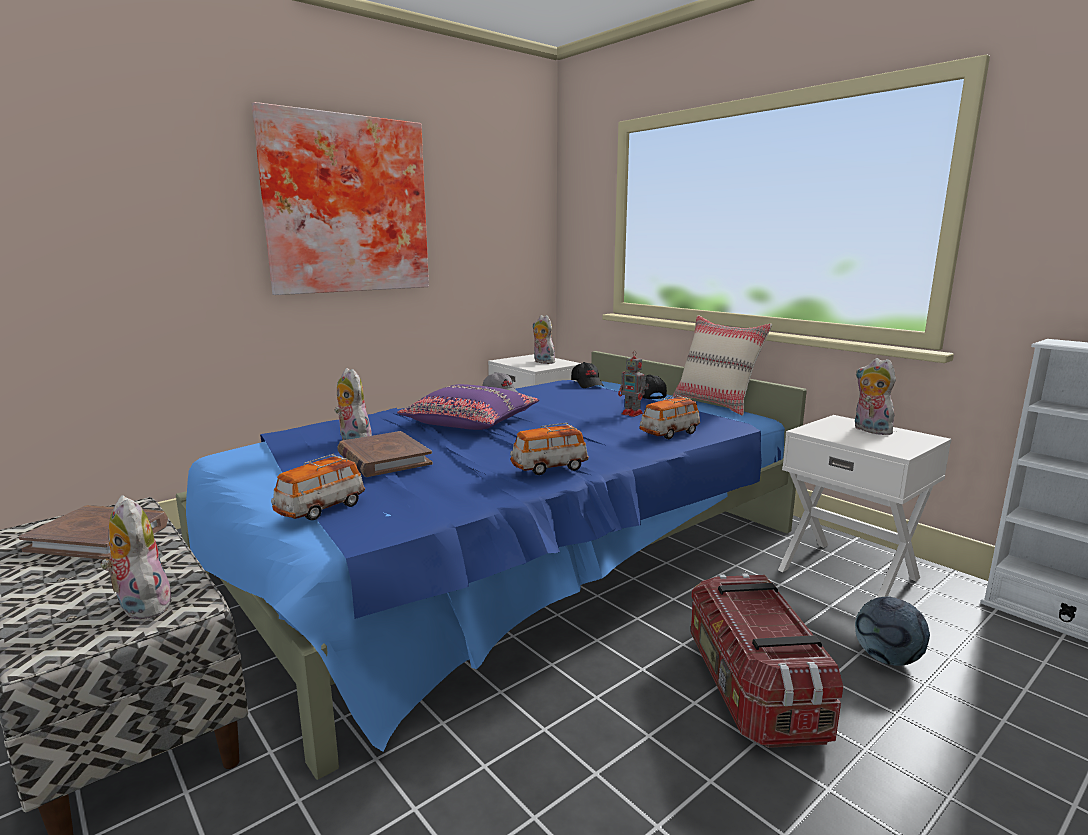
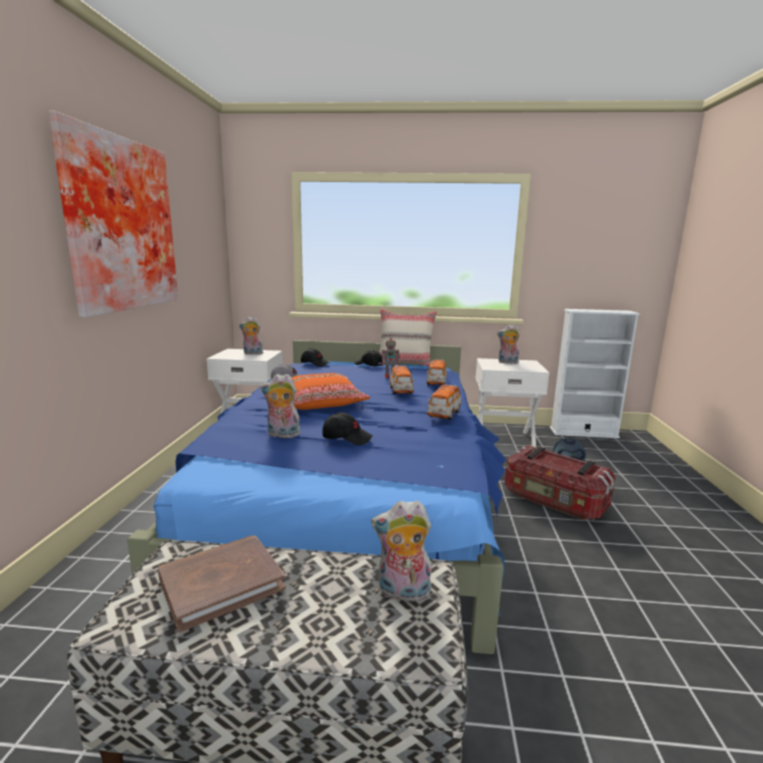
camera: 45 degrees left, 0 degrees up
(320, 509) = (399, 478): toy car -> toy car (401, 391)
(383, 459) = (347, 438): brown book -> black cap
(471, 422) = (320, 402): purple pillow -> orange pillow

